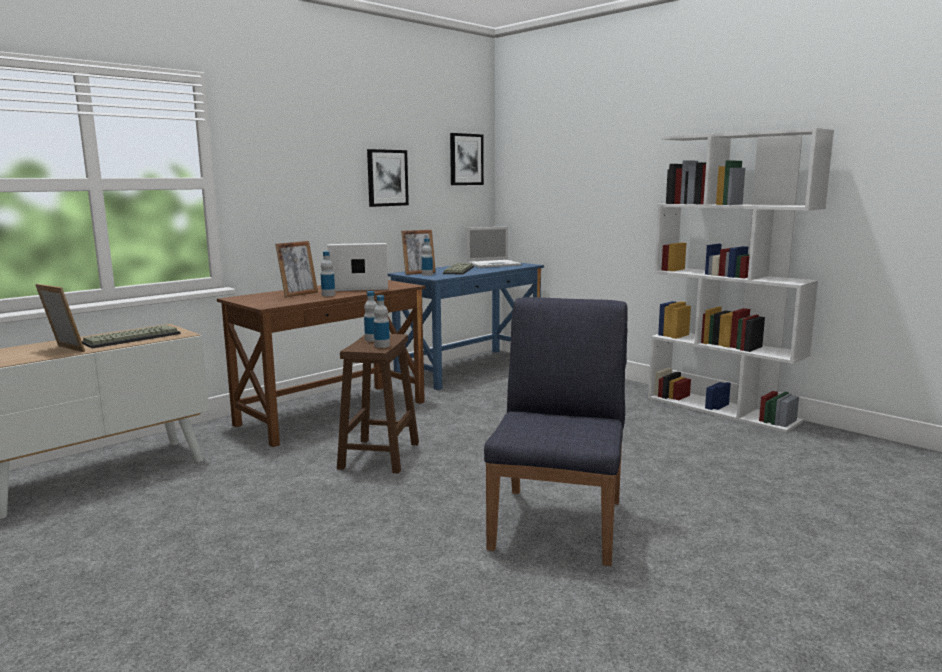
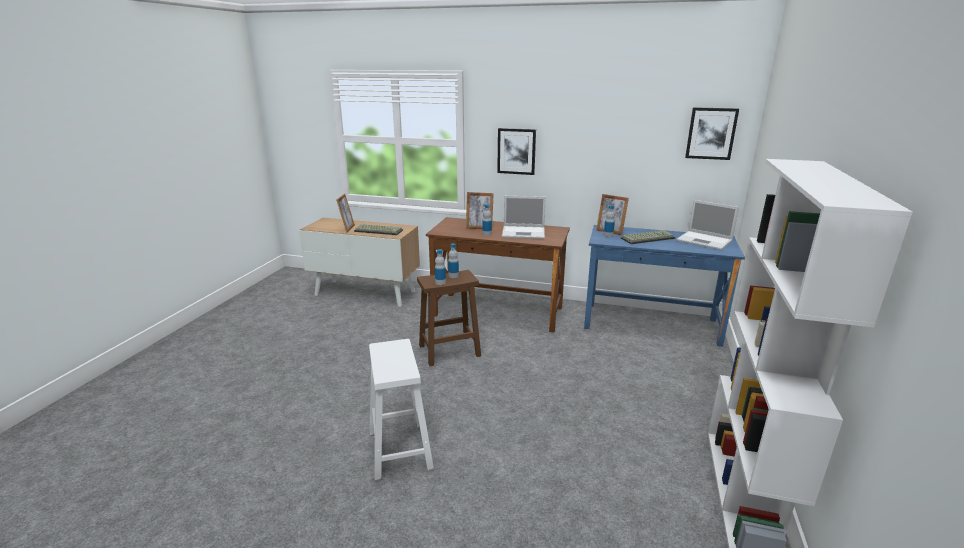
camera: 60 degrees right, 10 degrees up
(357, 287) = (524, 233): laptop -> laptop turned 135 degrees clockwise
(387, 178) = (608, 147): picture -> picture (516, 151)
(558, 523) = (400, 450): blue chair -> white stool

